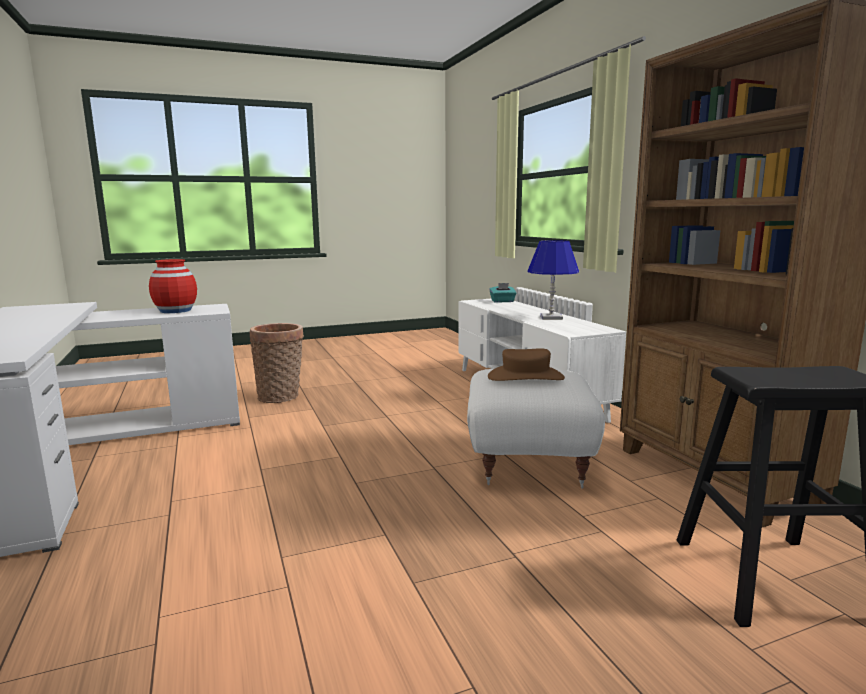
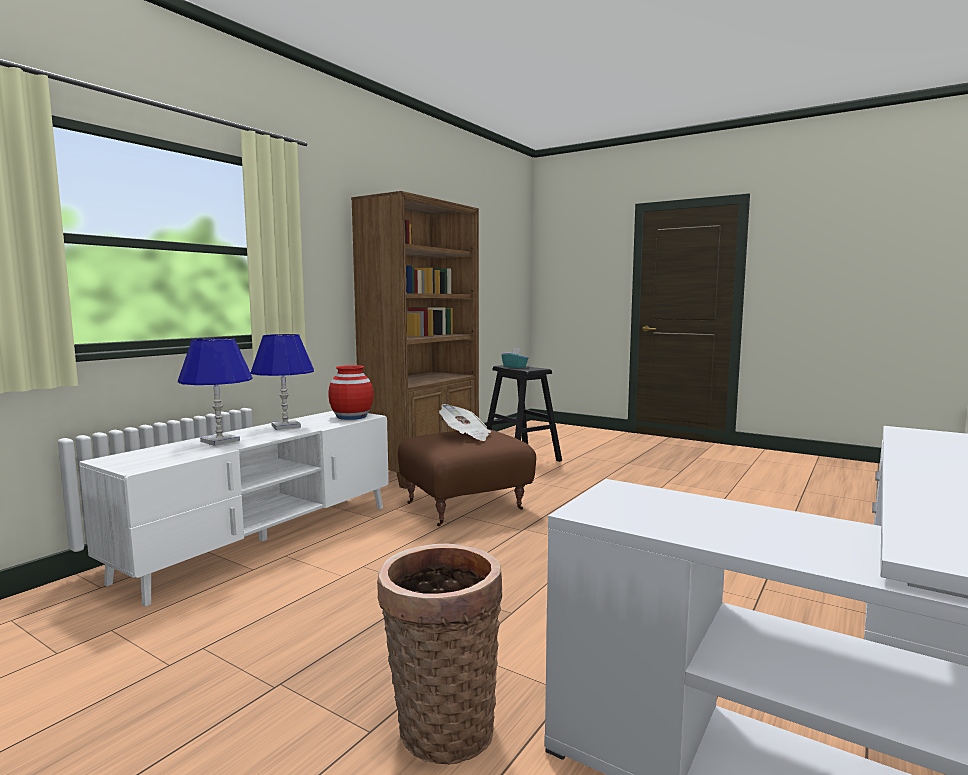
camera: 125 degrees left, 5 degrees down
(175, 310) = (682, 515): red vase -> red vase (351, 417)
(502, 301) = (140, 454): turquoise tissue box -> turquoise tissue box (515, 367)
(518, 308) = (220, 441): none -> blue table lamp
(525, 377) = (465, 436): brown hat -> newspaper
(529, 461) = (464, 506): white ottoman -> brown ottoman

